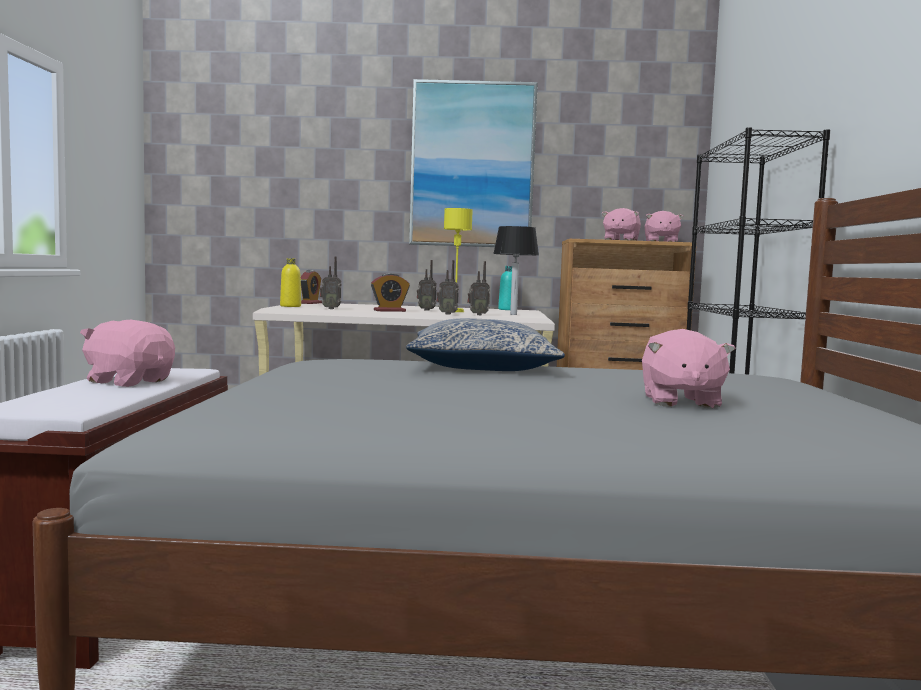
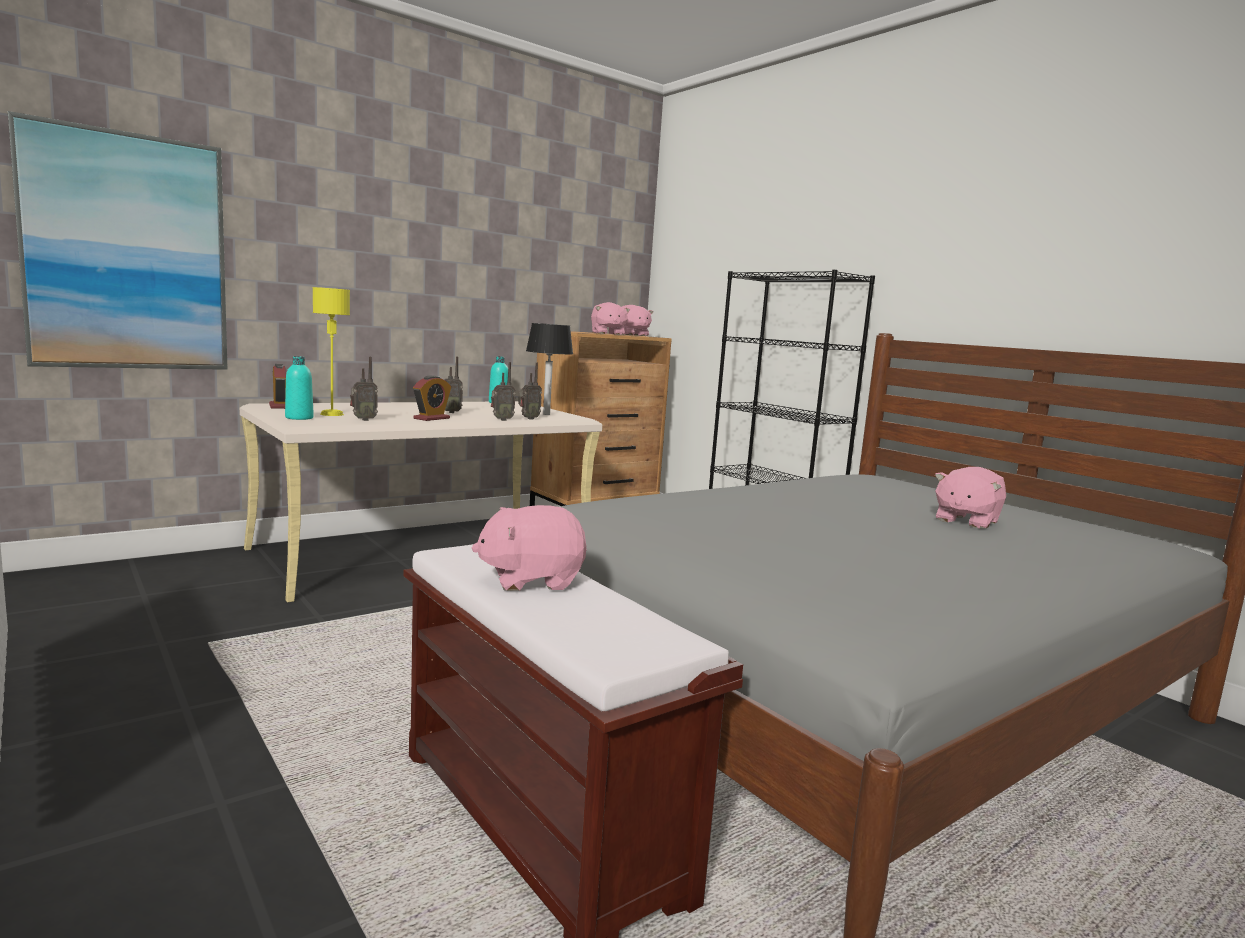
camera: 40 degrees left, 5 degrees up
(290, 306) = (299, 418): yellow bottle -> turquoise bottle
(455, 311) = (483, 413): yellow table lamp -> yellow table lamp (332, 414)
(472, 165) = (450, 241): picture -> picture (127, 253)
(482, 366) = (742, 498): pillow -> none
(680, 401) = (965, 521): pink plush toy -> pink plush toy turned 75 degrees clockwise

